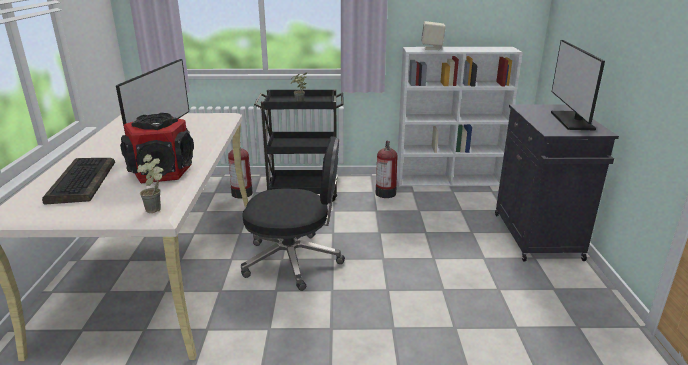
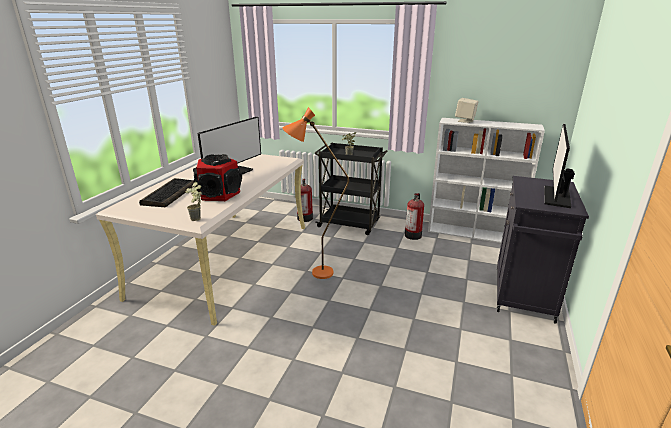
camera: 20 degrees right, 0 degrees up
(294, 260) = (314, 273): black office chair -> orange floor lamp

